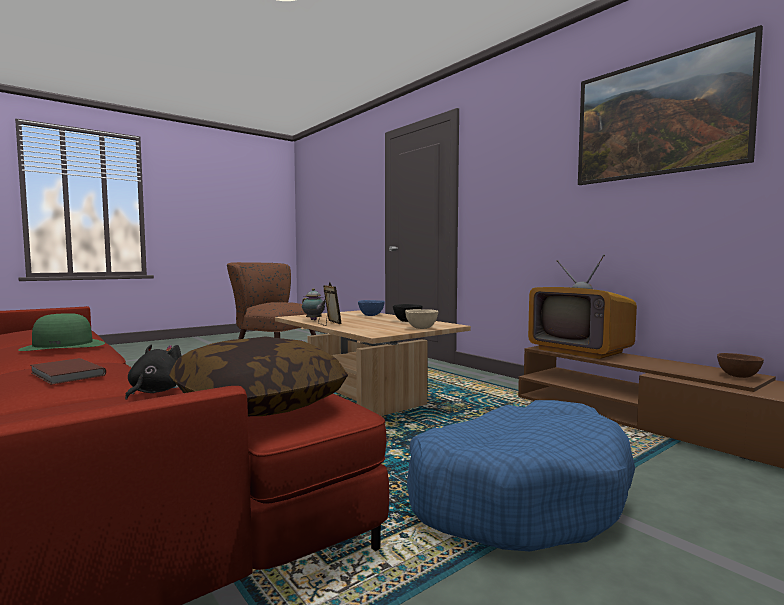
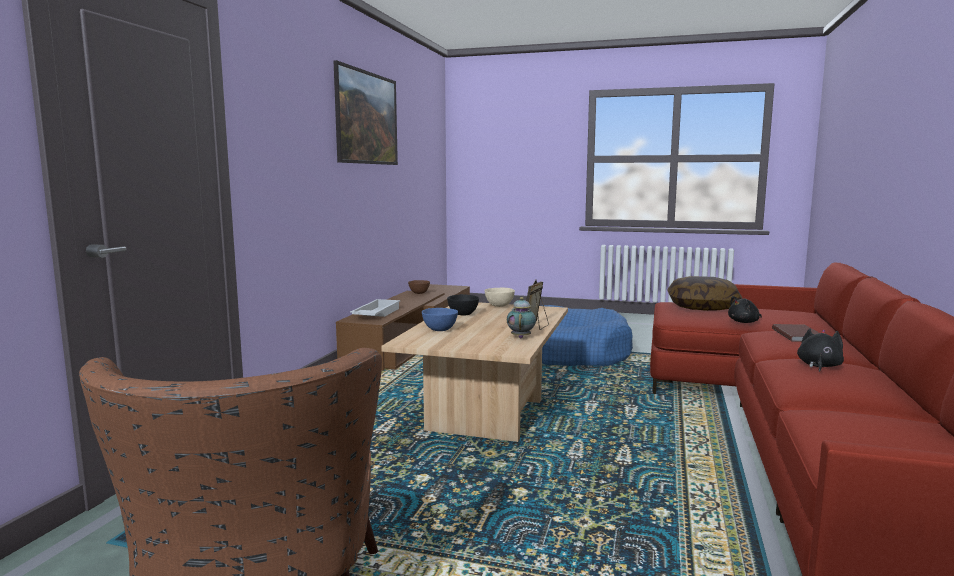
camera: 125 degrees left, 5 degrees up
(63, 346) = (818, 366): green hat -> black plush toy
(580, 351) = (376, 314): television -> white tray

